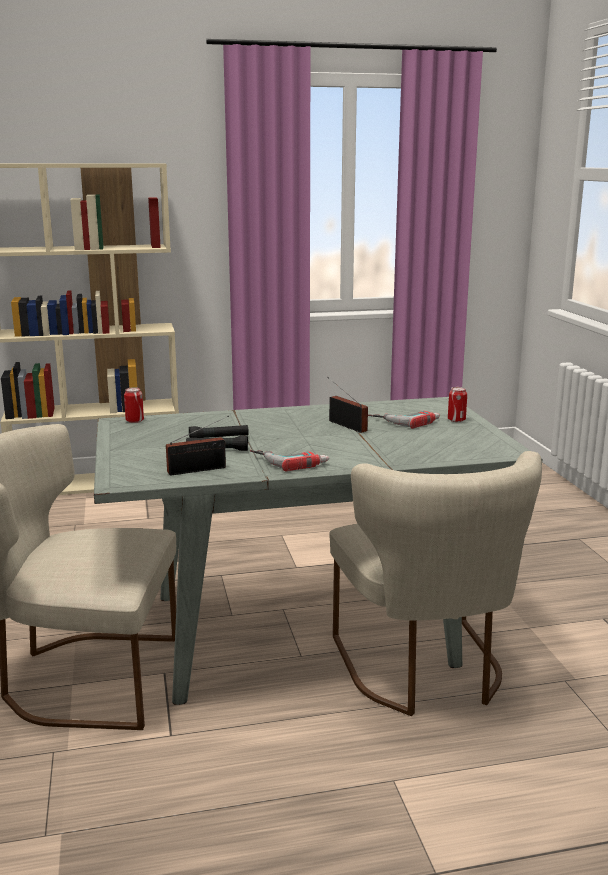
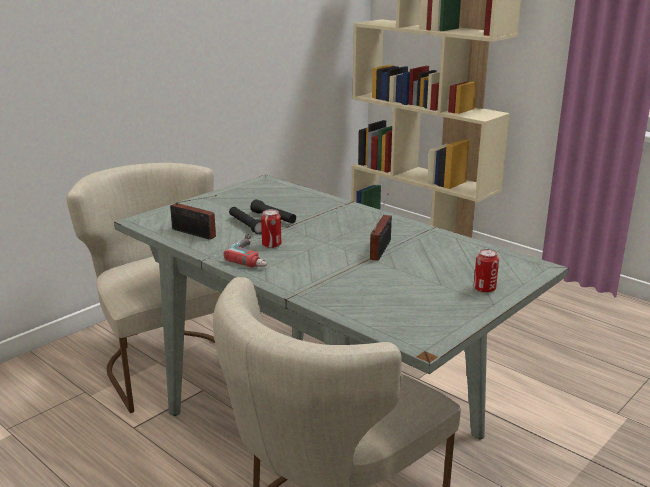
camera: 55 degrees right, 5 degrees up
(134, 421) = (274, 184): can -> can (271, 245)
(404, 420) = (439, 267): power drill -> none

